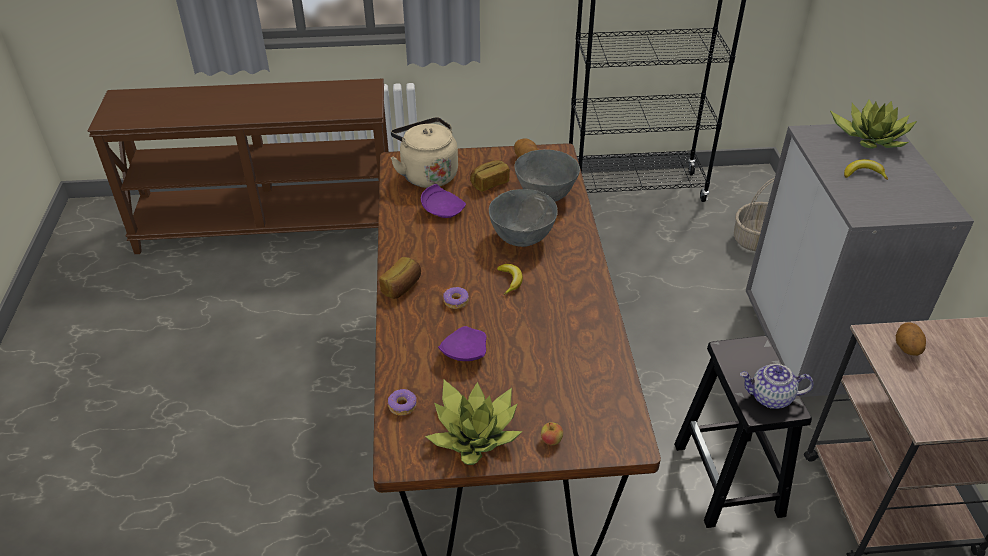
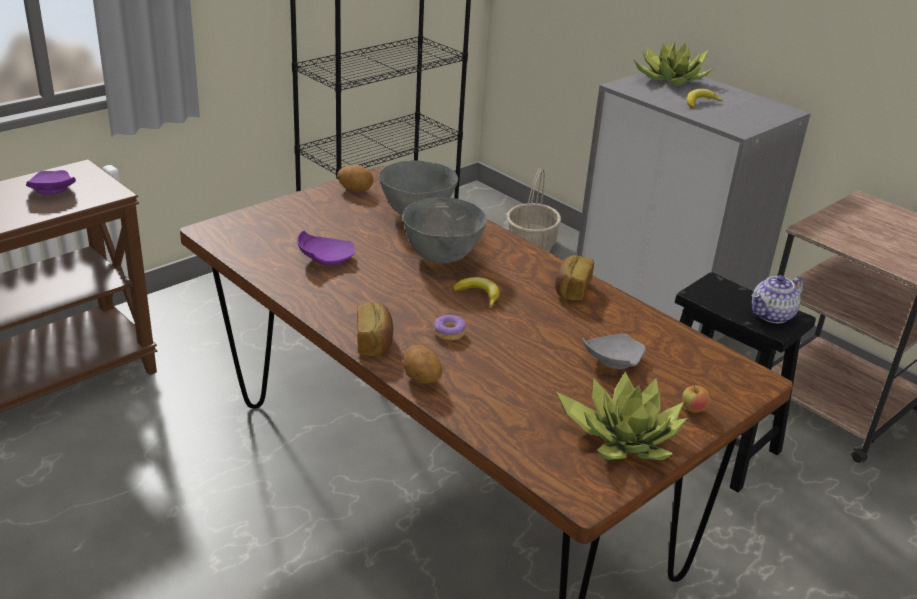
camera: 40 degrees left, 10 degrees down
(402, 405) = (521, 446): donut -> none
(427, 174) = (264, 232): beige kettle -> none
(463, 353) = (517, 374): purple plate -> purple plate (51, 191)
(489, 183) = (344, 220): bread -> bread (571, 289)
(540, 374) = (611, 361): none -> grey plate
(906, 348) = (839, 230): potato -> potato (421, 379)

